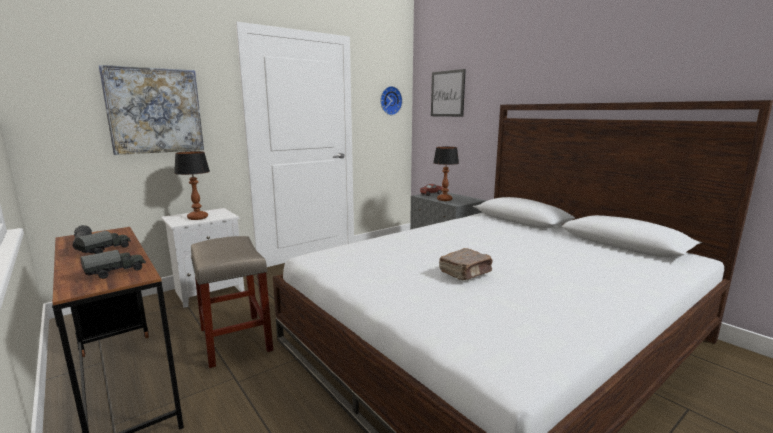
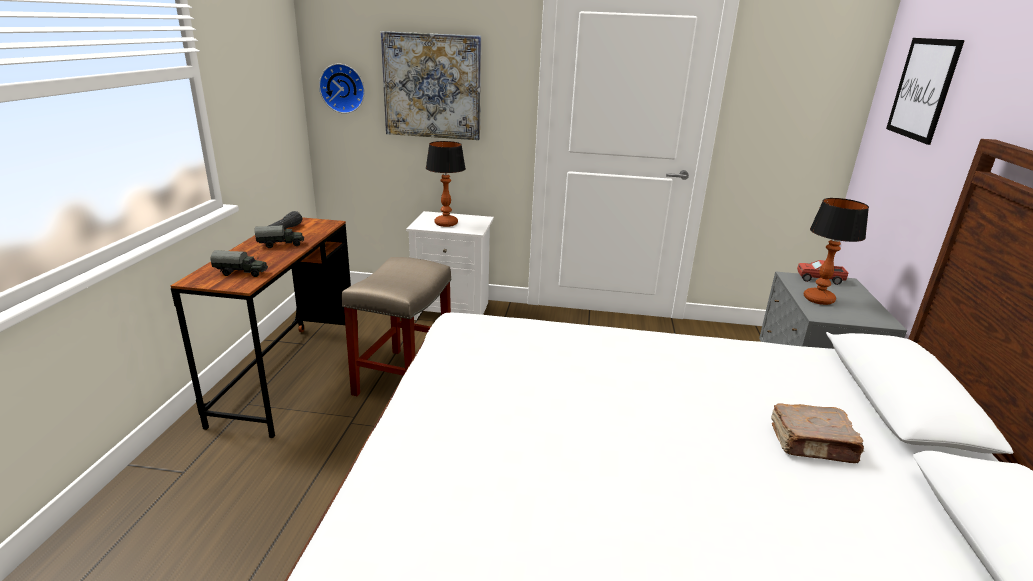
camera: 45 degrees right, 10 degrees up
(390, 100) = (814, 88): wall clock -> wall clock (343, 88)
(466, 272) = (567, 439): brown book -> brown book (812, 445)

